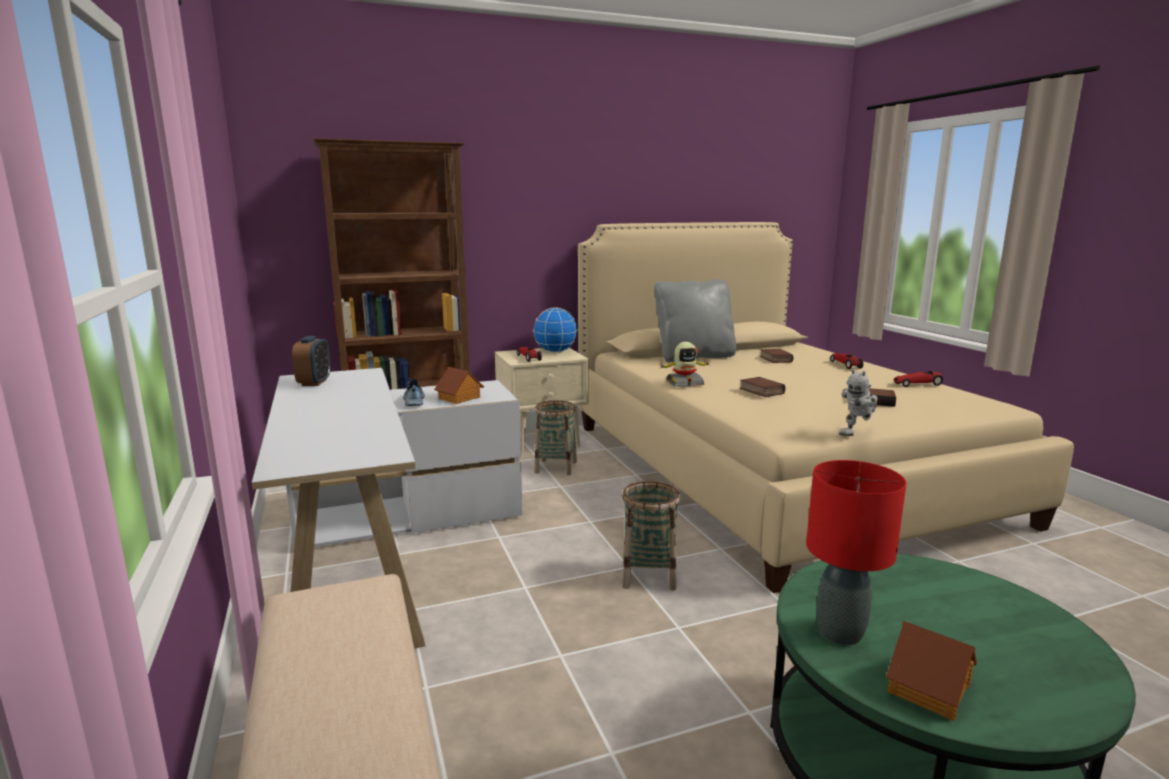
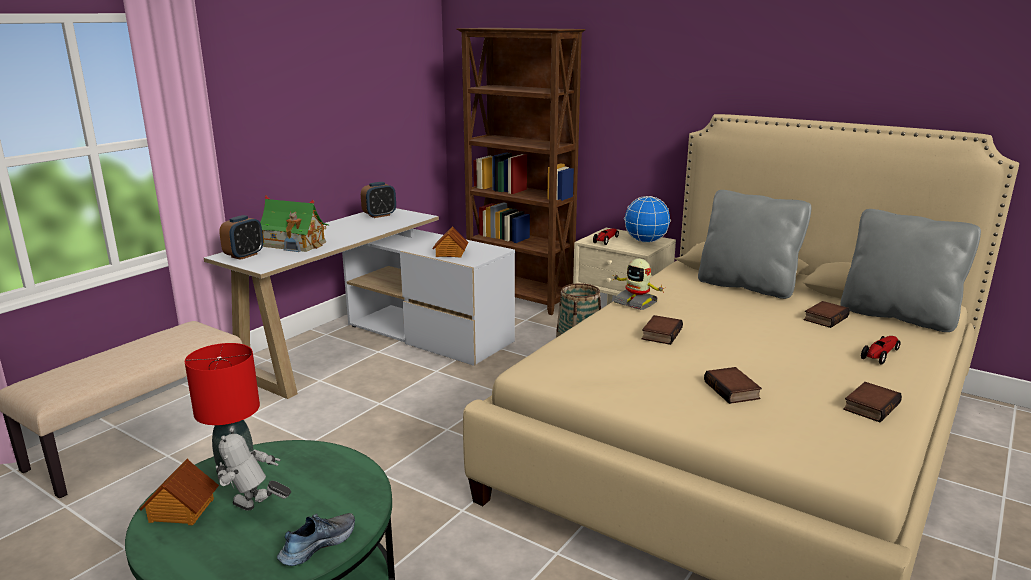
camera: 55 degrees right, 5 degrees up
(310, 458) = (244, 255): none -> alarm clock
(327, 429) = (294, 244): none -> toy house
(413, 401) = (424, 246): shoe -> shoe (317, 545)
(648, 575) = (443, 441): basket -> none
(790, 349) = (898, 316): none -> grey pillow
(857, 434) = (586, 398): toy robot -> toy robot (255, 513)
(917, 384) = (870, 406): toy car -> book

